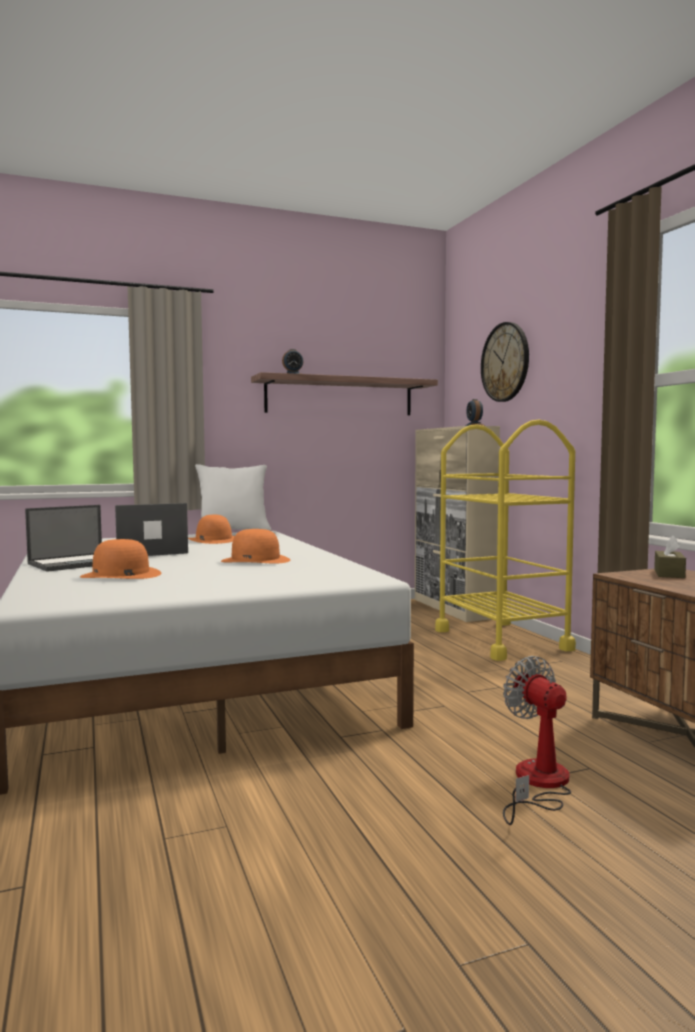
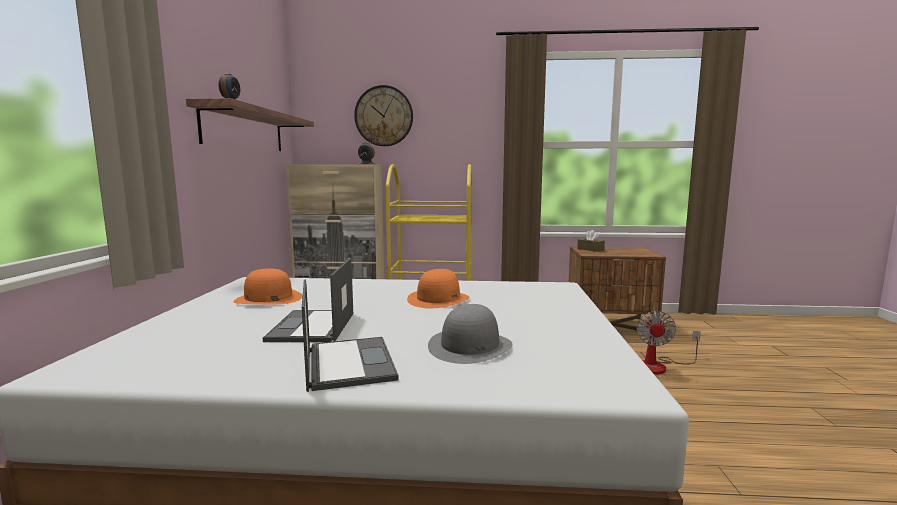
camera: 65 degrees left, 5 degrees up
(120, 575) = (470, 346): orange hat -> grey hat
(233, 532) = (218, 287): white pillow -> none
(538, 784) = (658, 366): fan -> fan turned 75 degrees counterclockwise

